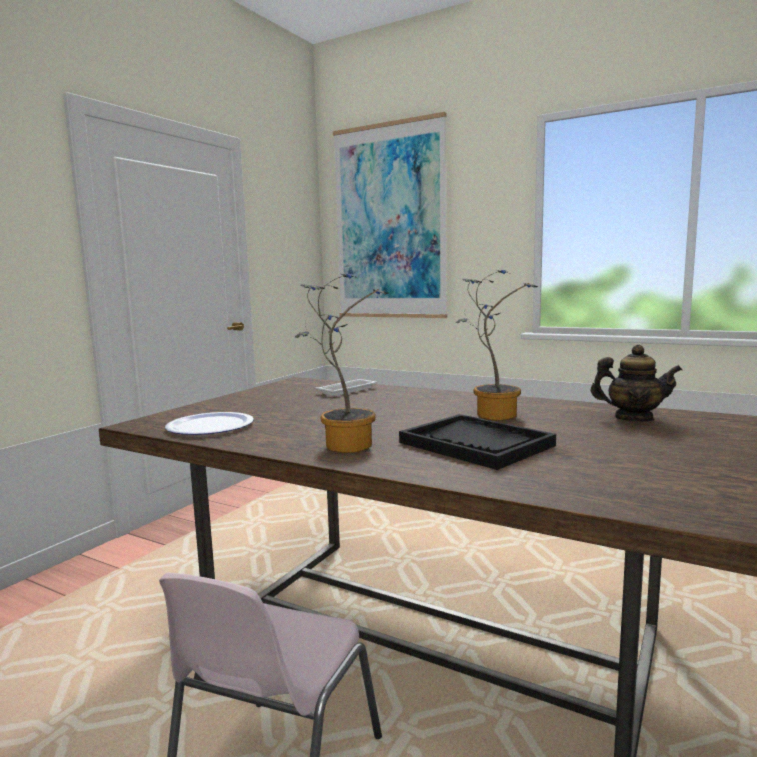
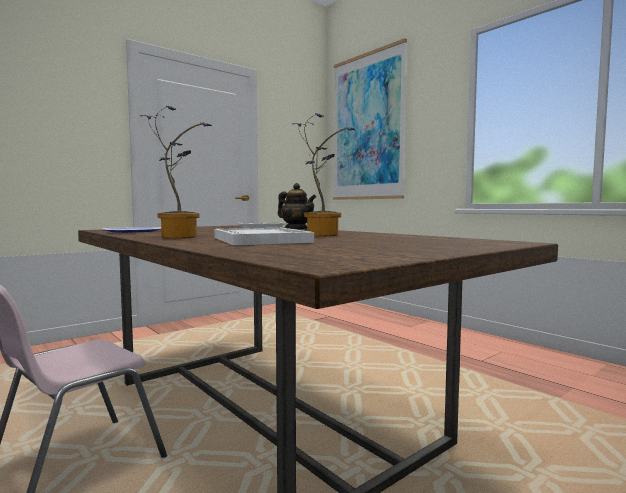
camera: 20 degrees right, 5 degrees down
(476, 444) = (261, 240): black tray -> white tray
(633, 418) = (425, 239): teapot -> teapot (296, 229)

